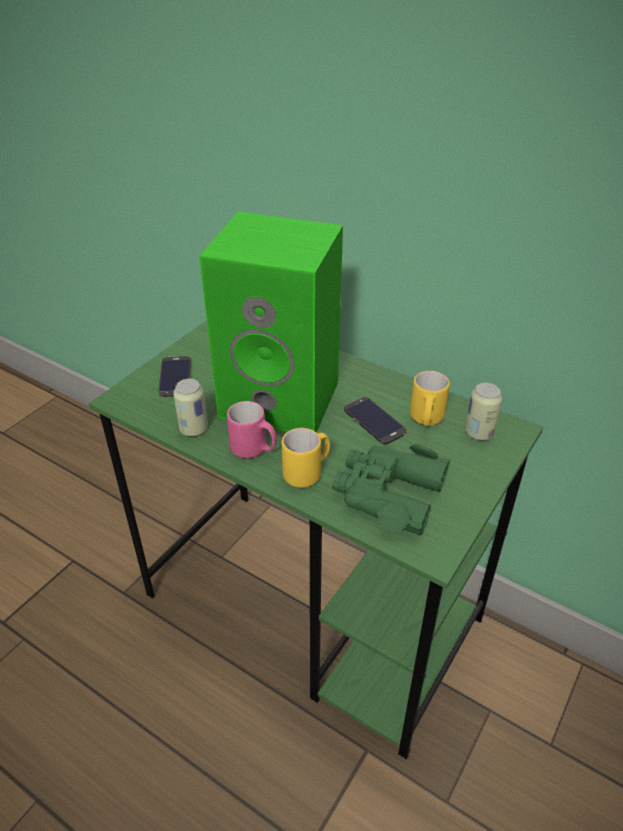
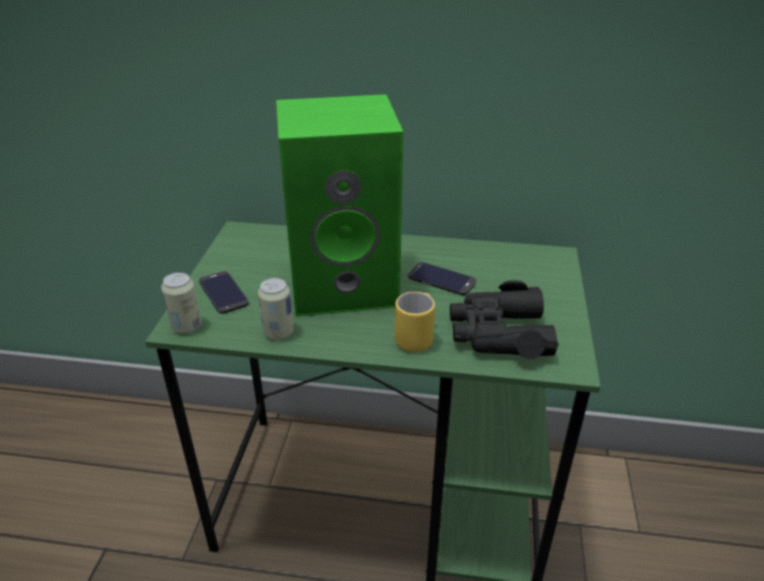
camera: 25 degrees left, 5 degrees down
(254, 450) = (353, 333): pink mug -> none
(388, 494) = (499, 333): green binoculars -> black binoculars
(426, 420) = (484, 267): yellow mug -> none
(479, 433) = (532, 265): can -> can (186, 326)

